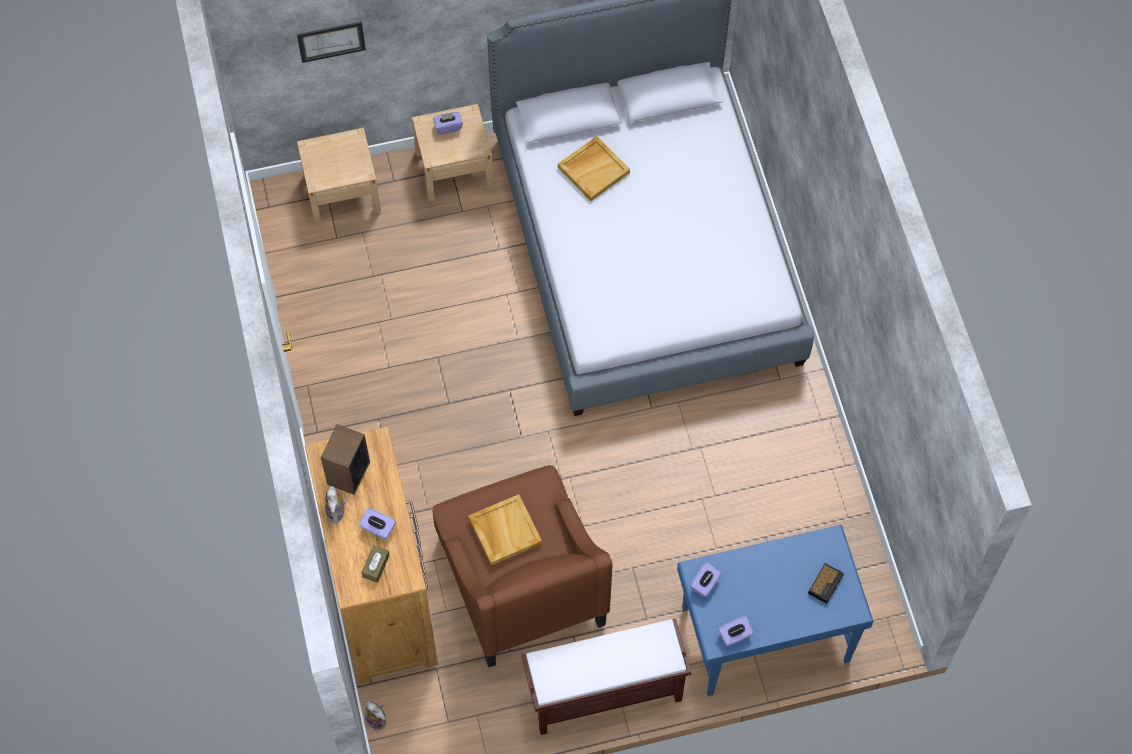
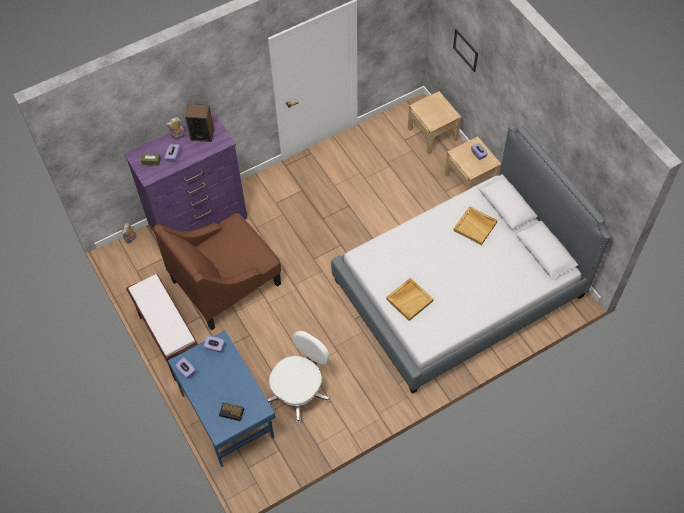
camera: 75 degrees right, 5 degrees down
(383, 598) = (198, 222): brown dresser -> purple dresser
(504, 530) = (230, 247): beige tray -> beige tray (409, 299)
(754, 518) = (299, 391): none -> white office chair

